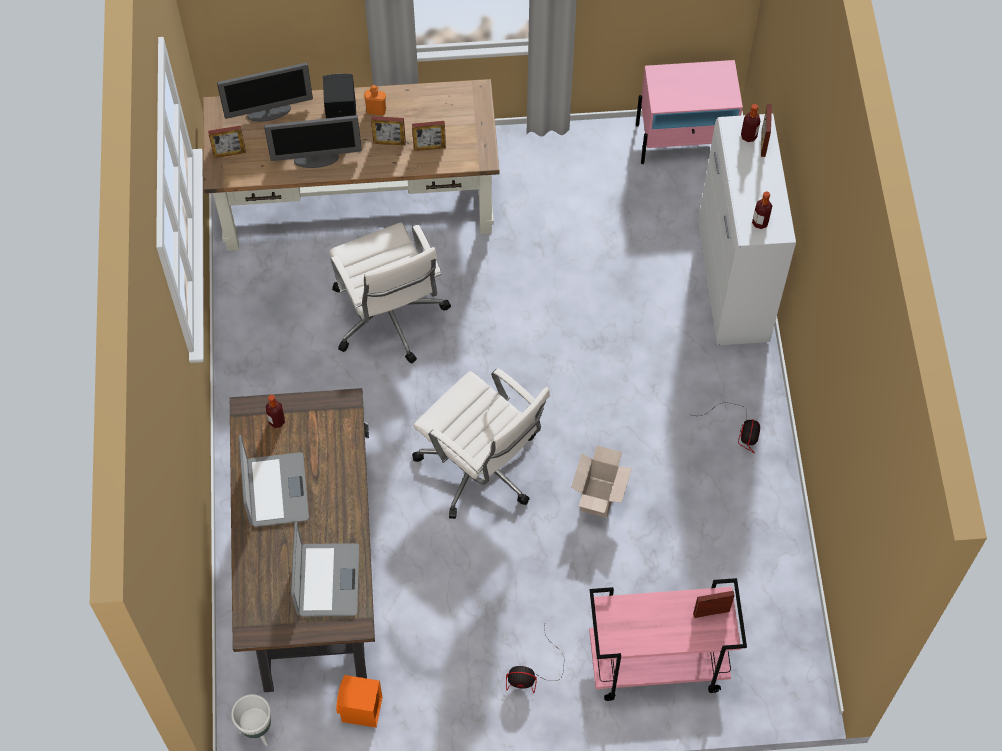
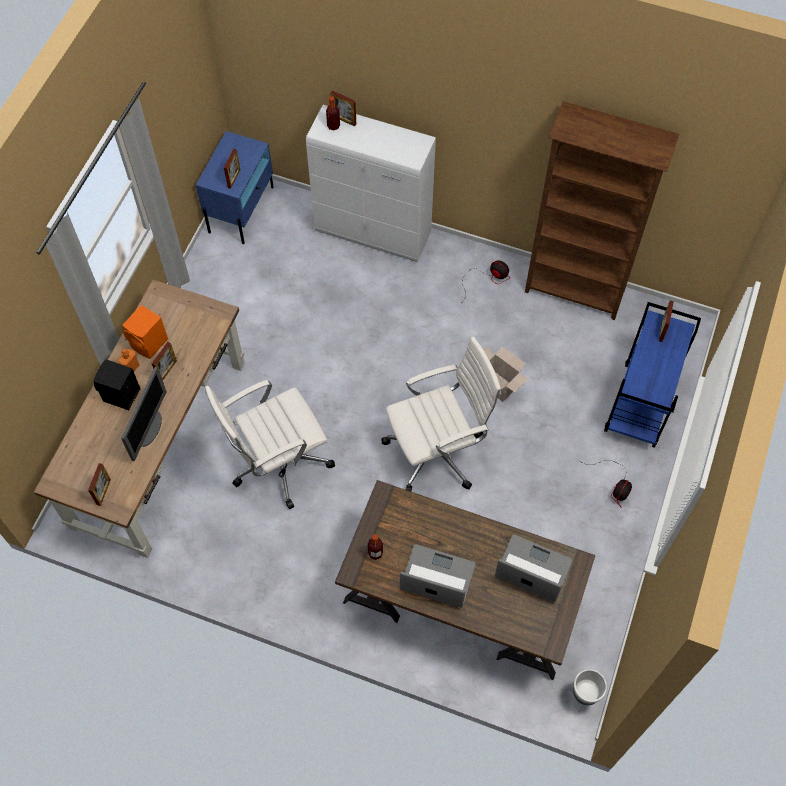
camera: 65 degrees left, 0 degrees up
(269, 112) = (82, 446): monitor -> none
(361, 711) = (597, 614): orange speaker -> orange speaker (150, 344)
(389, 318) = (277, 462): white office chair -> white office chair turned 150 degrees clockwise
(429, 147) = (189, 345): picture frame -> picture frame (234, 178)
(656, 665) = (640, 405): pink cart -> blue cart
(686, 141) = (241, 209): pink nightstand -> blue nightstand
(760, 222) = (408, 150): bottle -> none
(777, 533) = (575, 292): none -> brown bookcase

